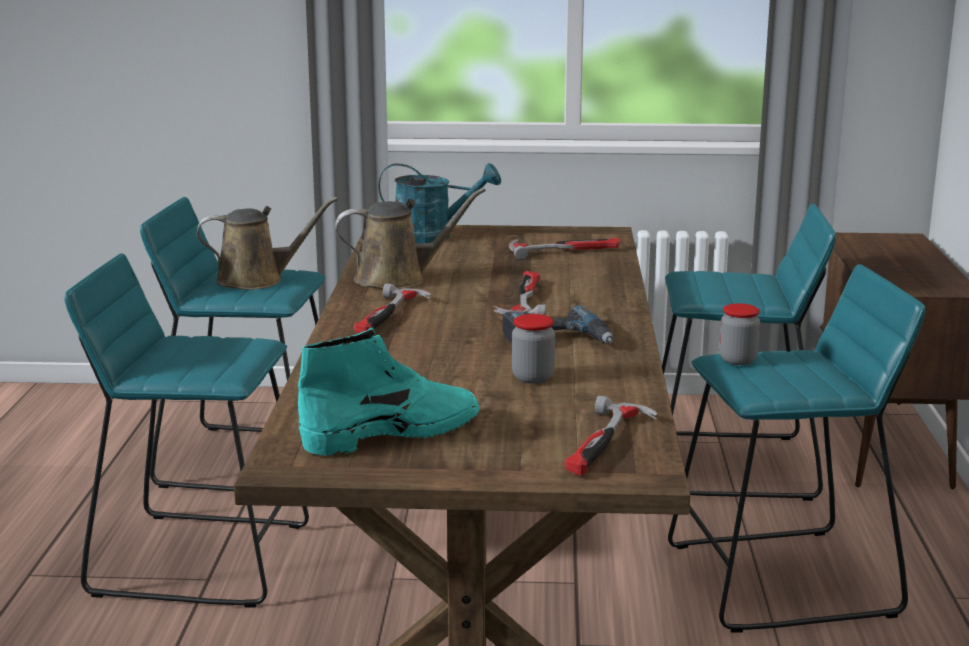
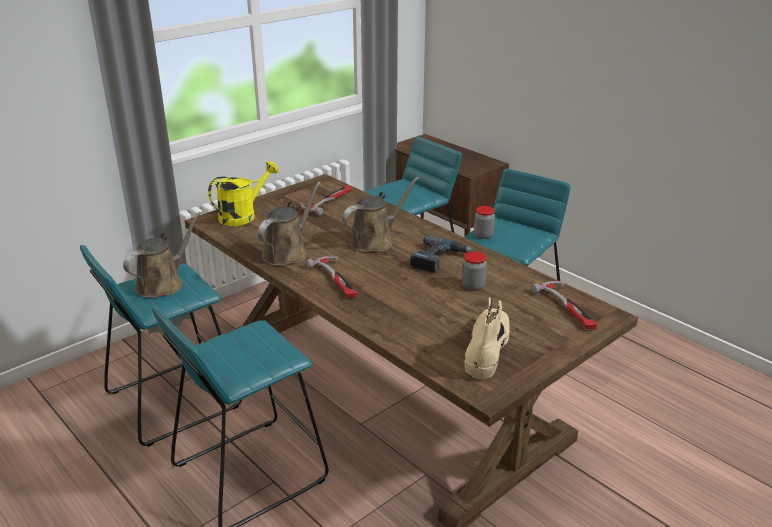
camera: 45 degrees left, 10 degrees up
(393, 433) = (487, 348): turquoise boot -> beige boot
(434, 236) = (243, 215): turquoise watering can -> yellow watering can
(523, 300) = (375, 241): hammer -> brown watering can

